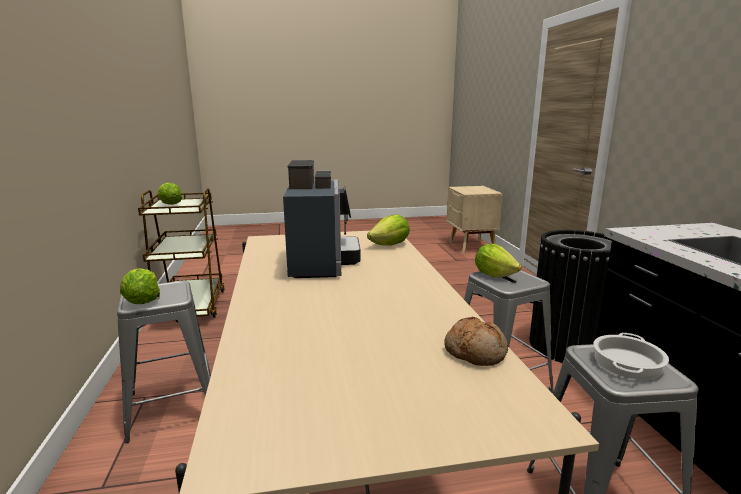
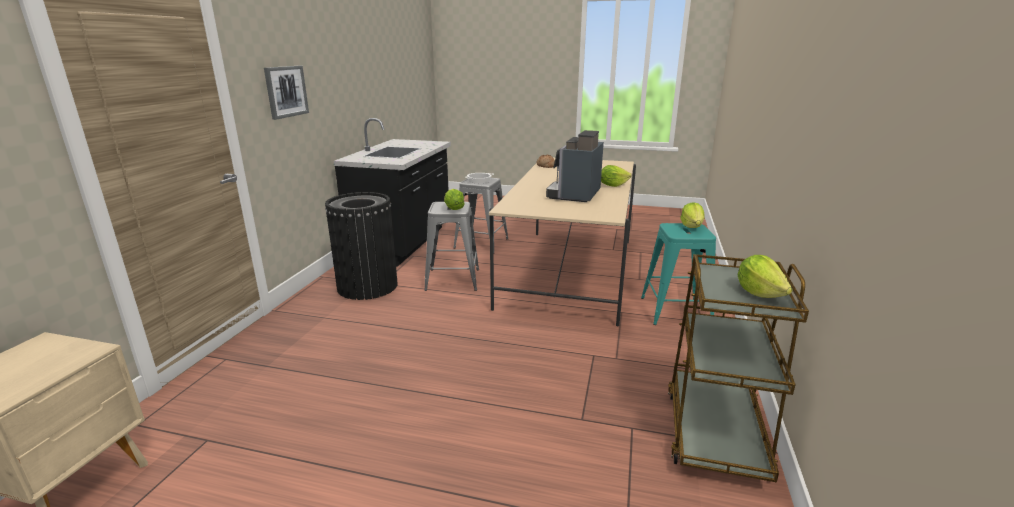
camera: 155 degrees left, 5 degrees up
(172, 406) = (675, 311): grey stool -> turquoise stool
(390, 245) = (518, 199): lettuce -> lettuce (612, 185)
(679, 106) = (286, 91): none -> picture

